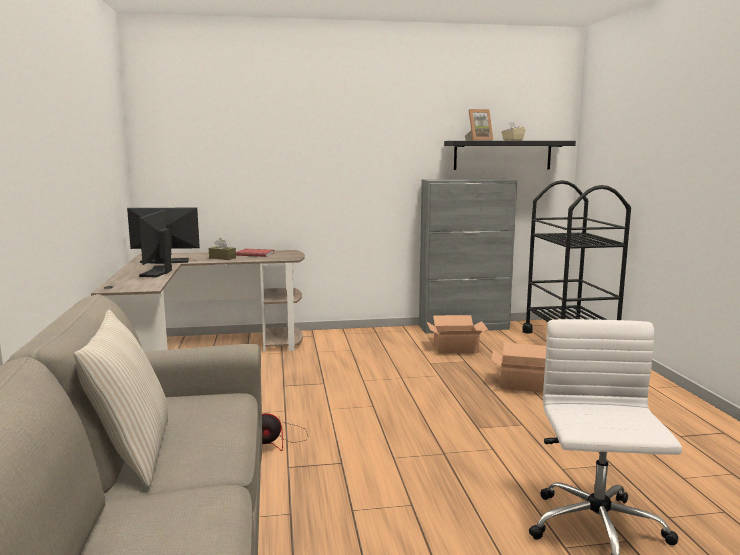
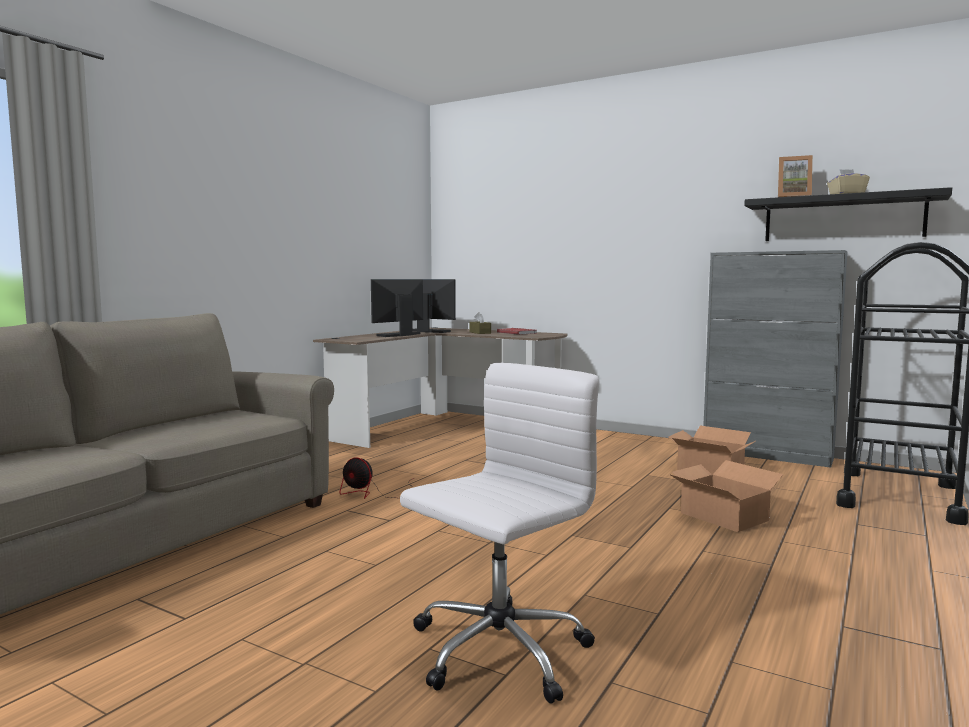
camera: 40 degrees right, 5 degrees down
(132, 453) = (145, 428): beige pillow -> none

